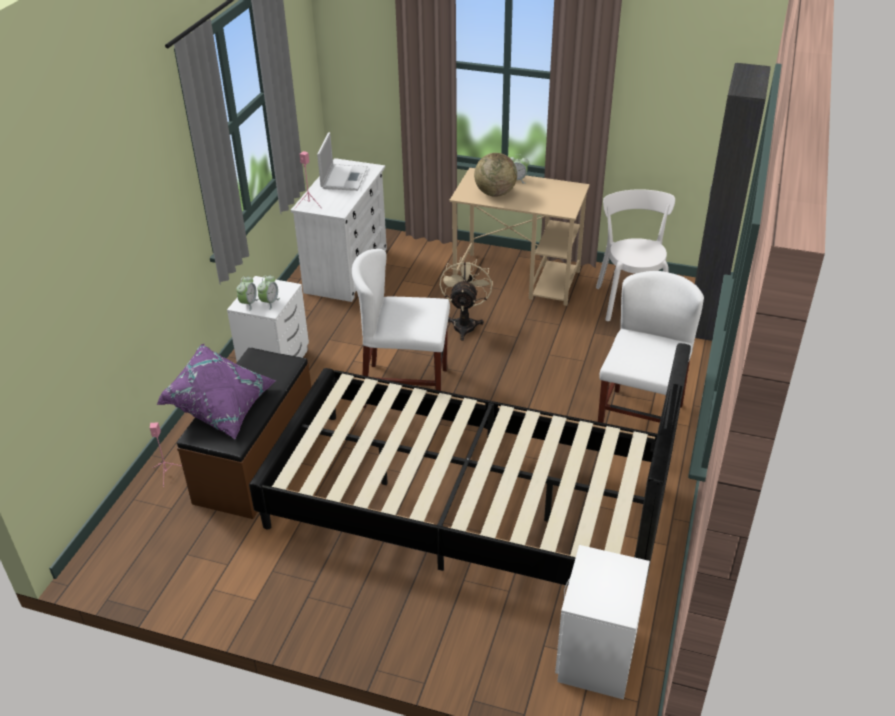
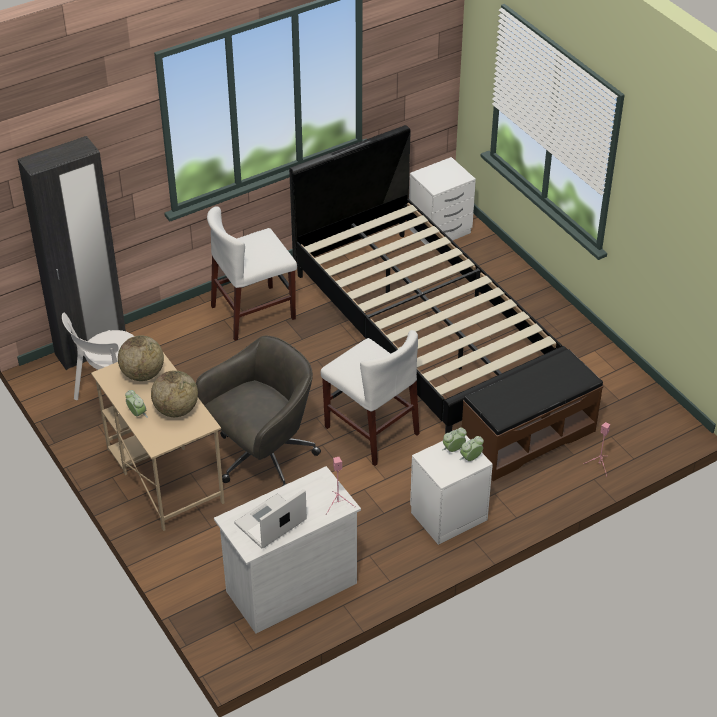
camera: 140 degrees left, 5 degrees up
(221, 406) = (555, 390): purple pillow -> none
(465, 323) = (263, 458): beige fan -> grey office chair
(553, 199) = (143, 374): none -> globe

